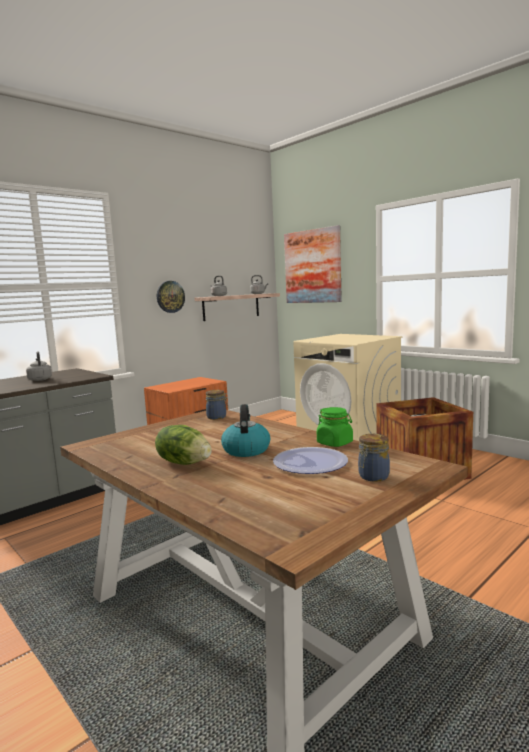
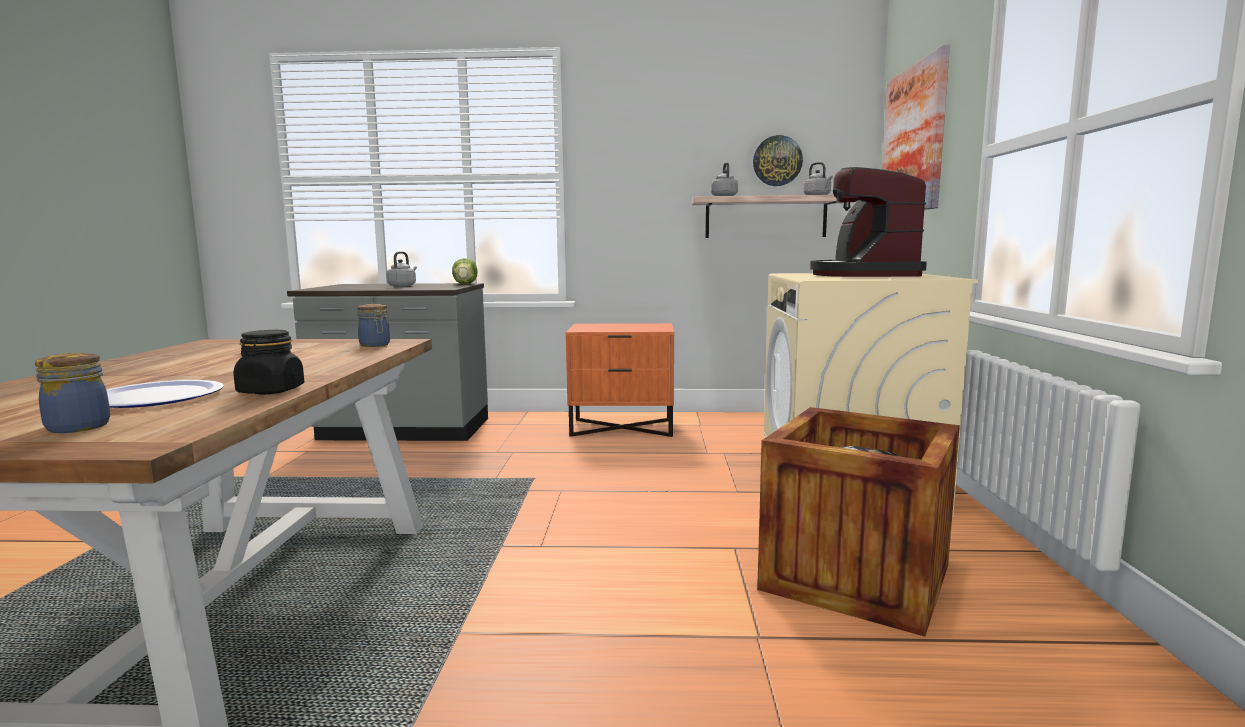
camera: 45 degrees right, 0 degrees up
(170, 296) = (648, 196): wall clock -> wall clock (777, 161)
(184, 462) = (145, 368): lettuce -> lettuce (466, 284)
(246, 450) = (213, 373): kettle -> none
(335, 443) = (271, 391): green jar -> black jar
(344, 337) = (863, 275): none -> coffee machine

